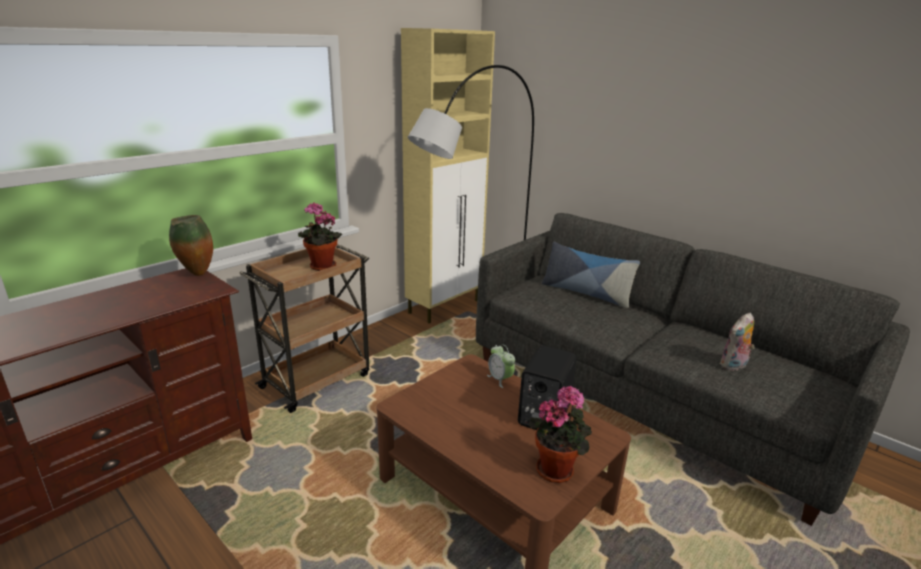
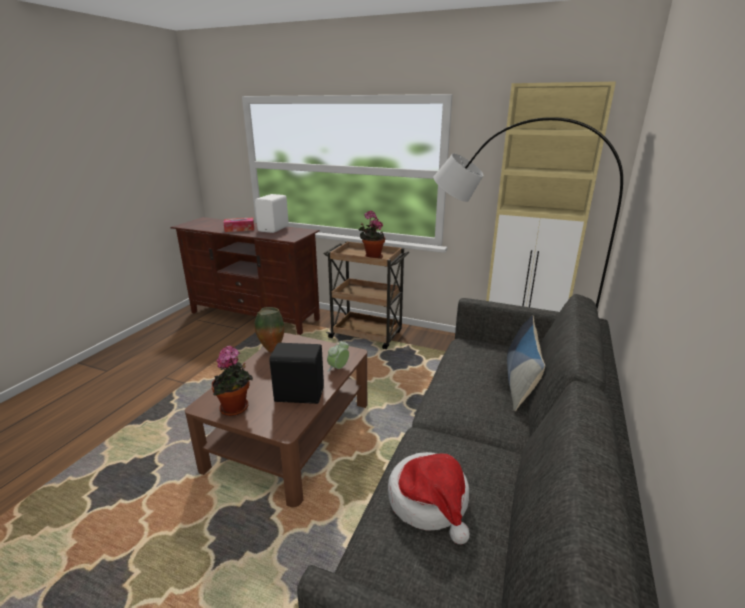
camera: 70 degrees right, 0 degrees up
(60, 325) = (239, 229): none -> tissue box
(126, 294) = (274, 229): none -> white speaker
(197, 274) = (306, 232): vase -> vase (271, 350)
(734, 366) = (429, 501): plush toy -> hat

